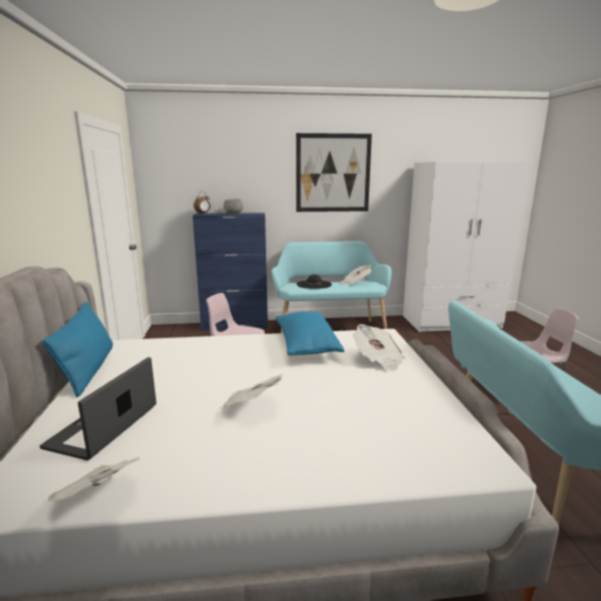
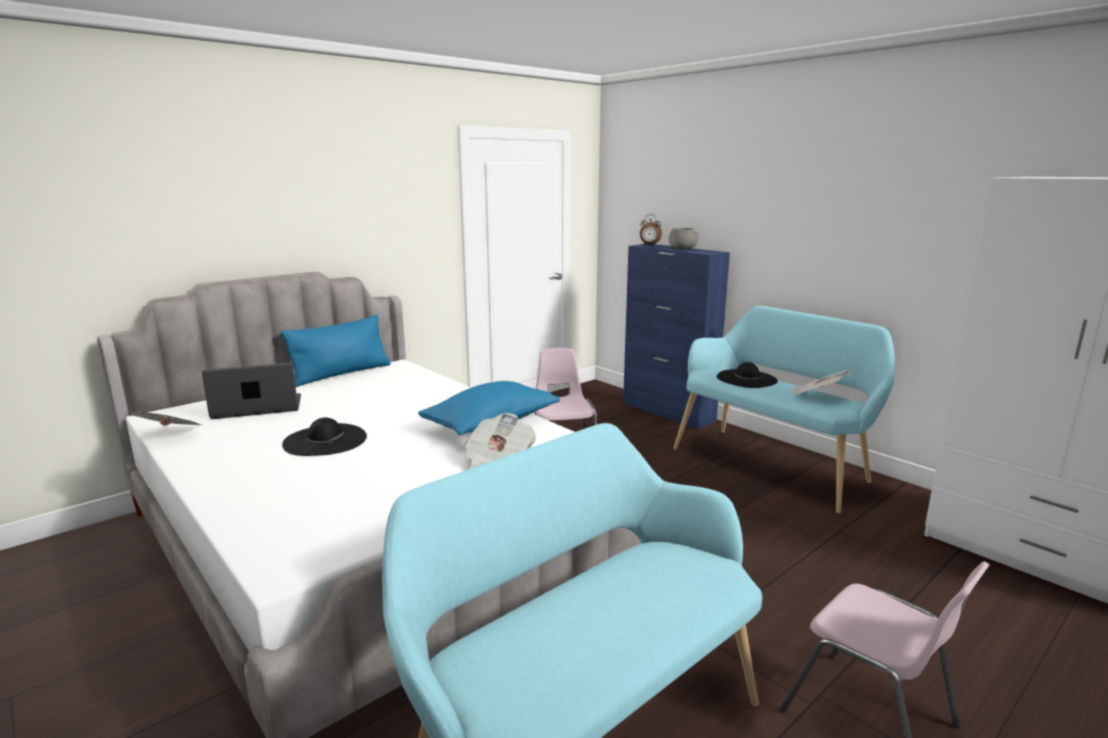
camera: 55 degrees right, 0 degrees up
(251, 406) = (325, 440): newspaper -> black hat
(333, 173) = (847, 194): picture -> none

